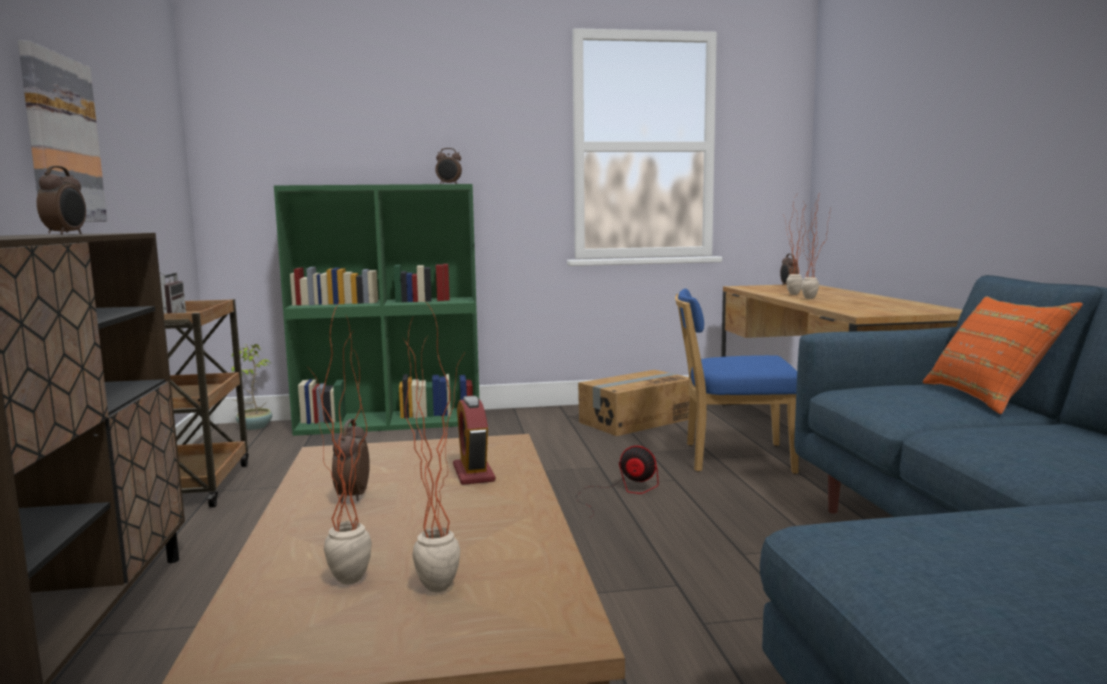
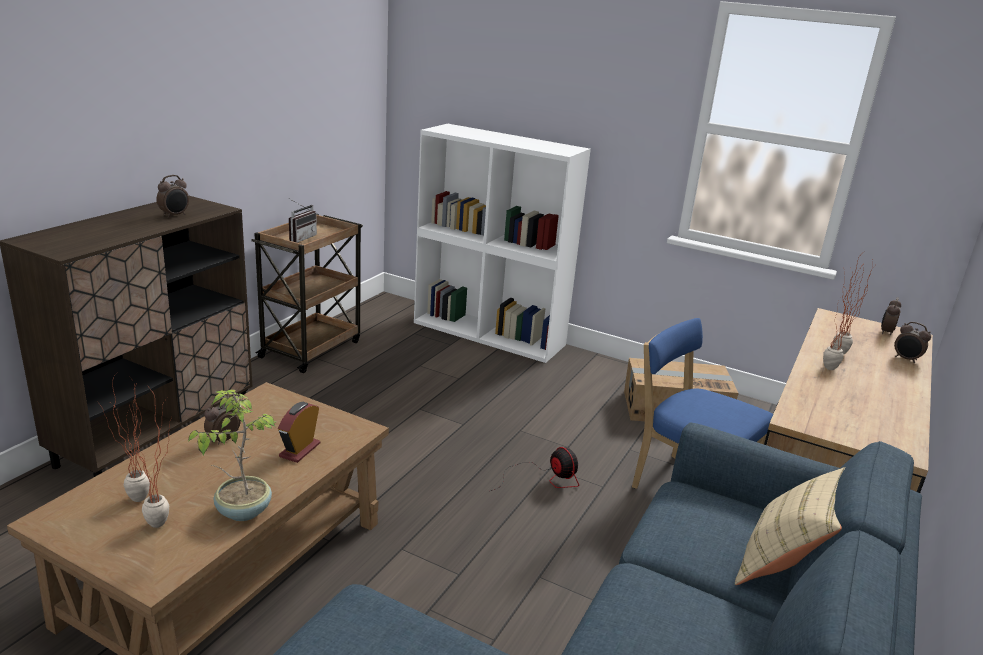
camera: 35 degrees right, 15 degrees up
(61, 139) = (231, 119): picture -> none
(254, 427) = (401, 304): potted plant -> potted plant (242, 511)
(391, 422) = (490, 333): green bookcase -> white bookcase
(449, 184) = (554, 151): alarm clock -> alarm clock (906, 359)
(989, 397) = (785, 563): orange pillow -> beige pillow

